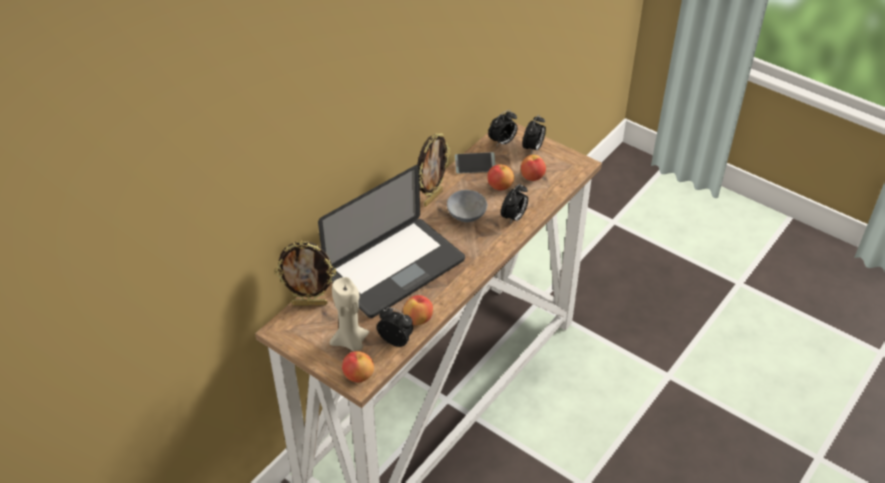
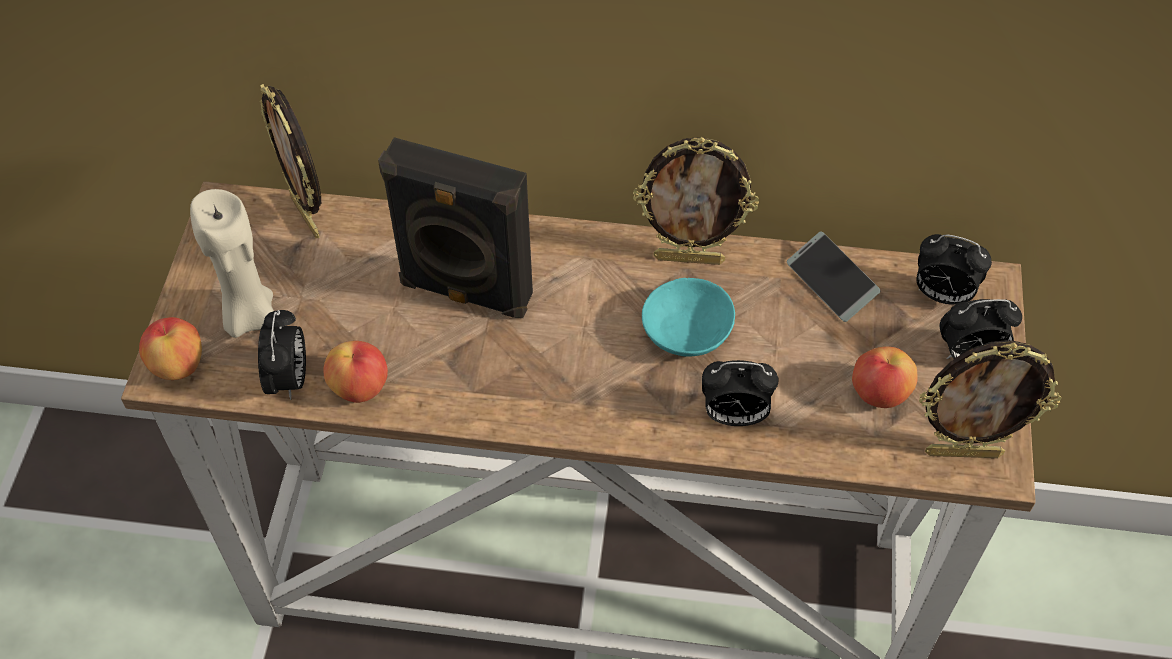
camera: 60 degrees right, 10 degrees up
(395, 268) = (465, 292): laptop -> black speaker
(465, 213) = (686, 328): grey bowl -> turquoise bowl
(499, 186) = (805, 350): apple -> none
(571, 169) = (963, 452): none -> picture frame

